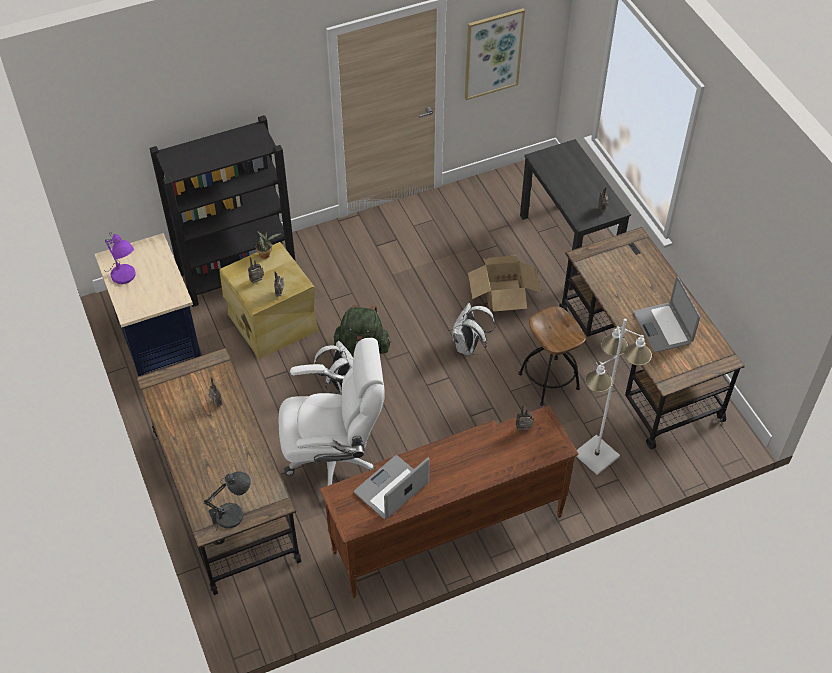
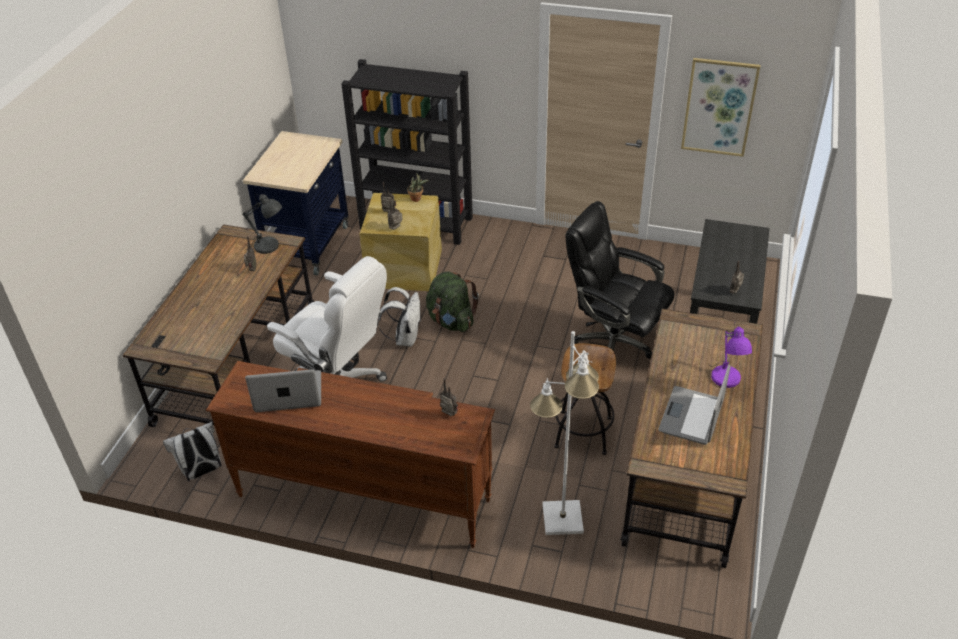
camera: 40 degrees right, 10 degrees down
(125, 277) = (282, 153): purple table lamp -> purple table lamp (726, 380)
(233, 515) = (170, 348): grey table lamp -> grey table lamp (269, 247)
(469, 347) = (540, 367): white backpack -> white backpack (202, 472)
(503, 294) = (614, 343): cardboard box -> black office chair

